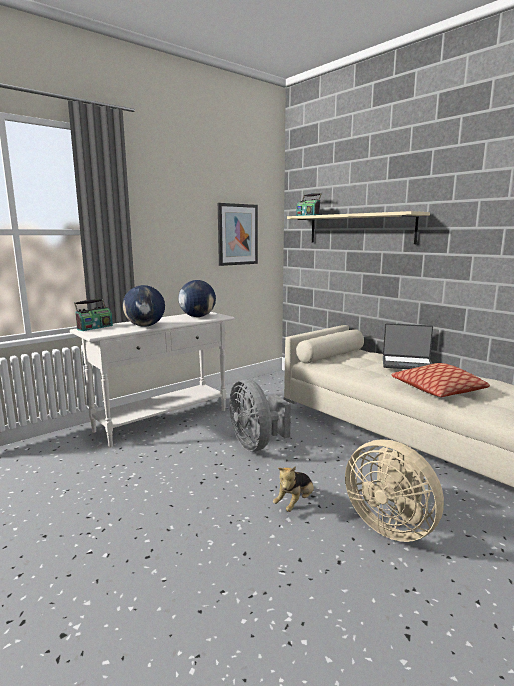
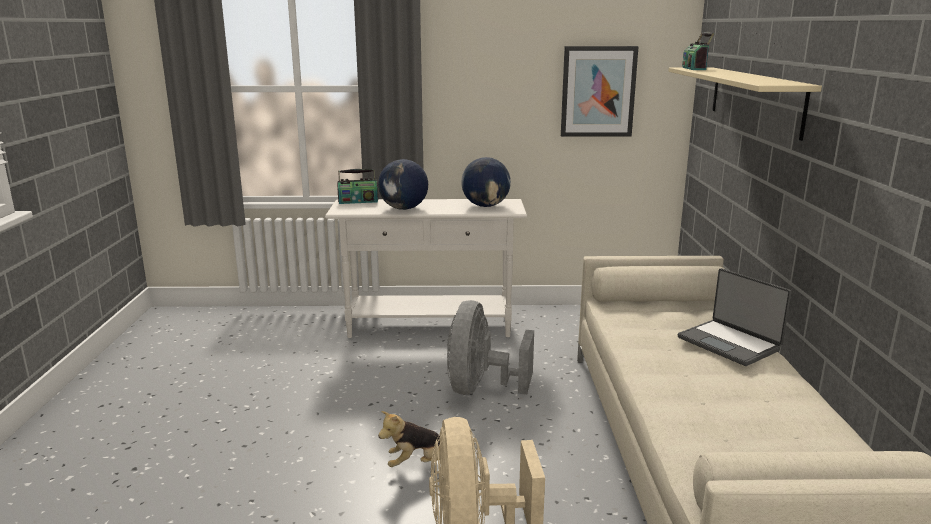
camera: 40 degrees right, 5 degrees up
(438, 390) = (685, 395): pillow -> none

